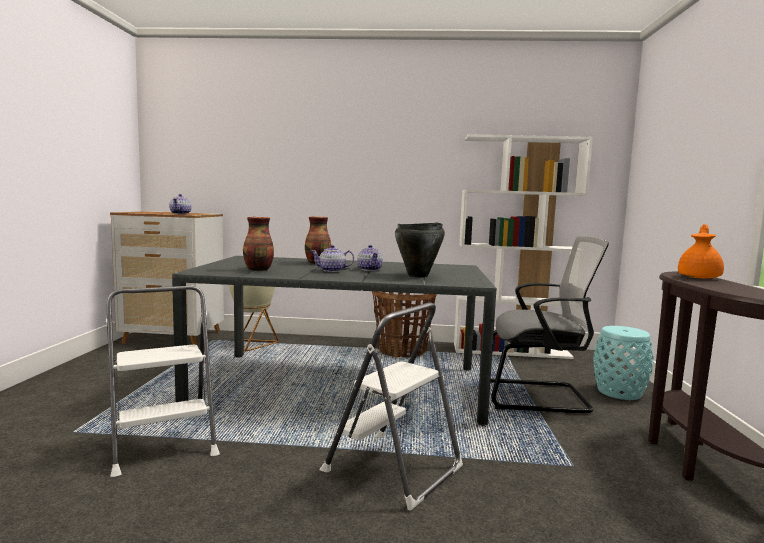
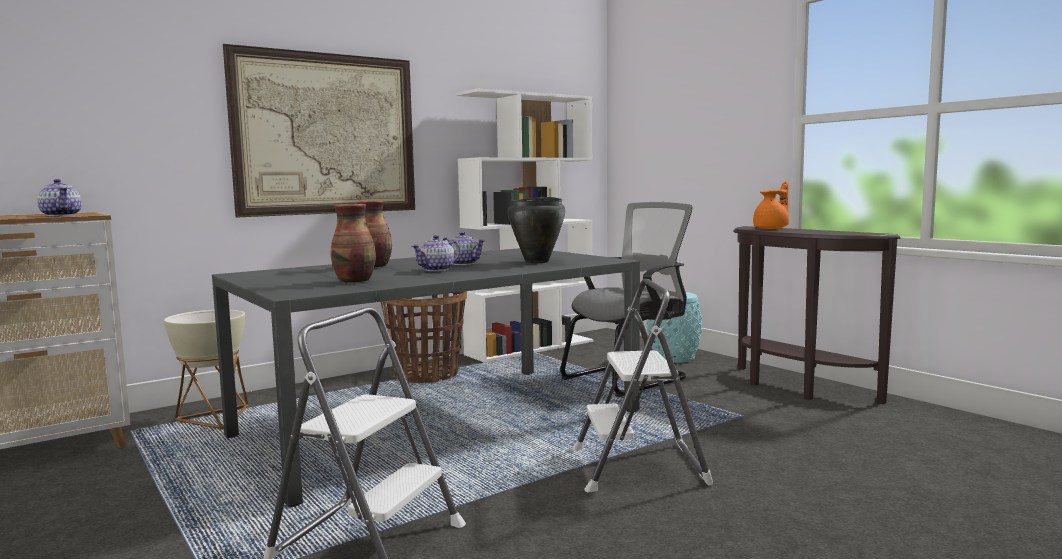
camera: 40 degrees left, 0 degrees up
(360, 170) = (326, 134): none -> picture
(699, 277) = (772, 228): orange teapot -> orange teapot turned 60 degrees clockwise

